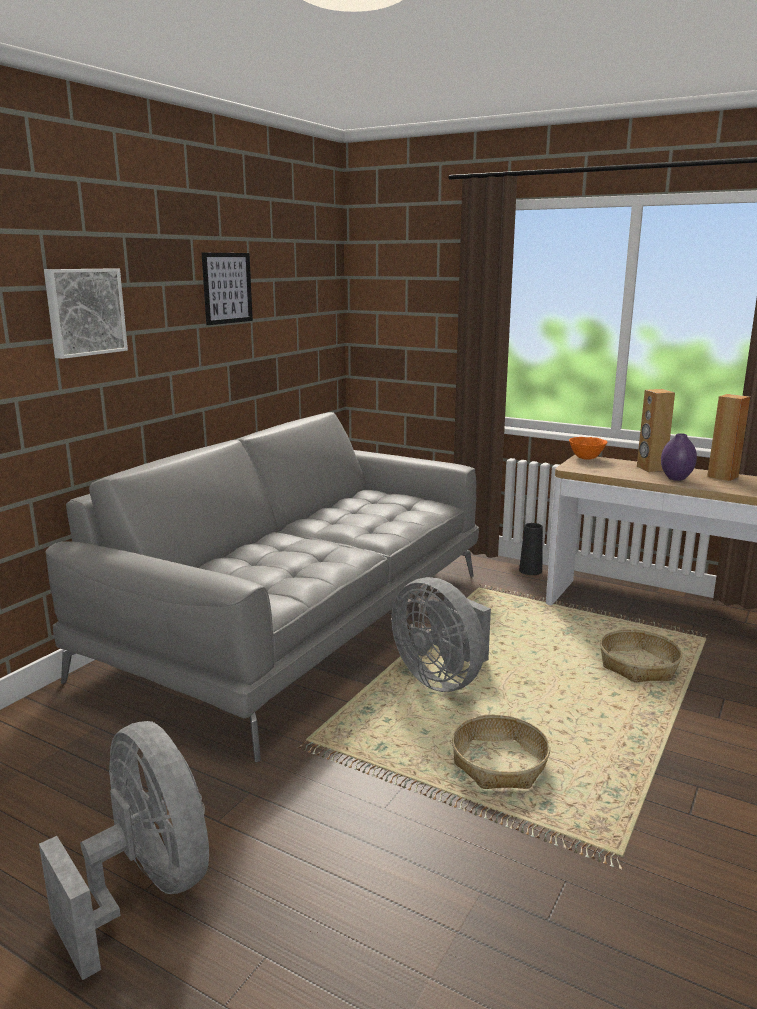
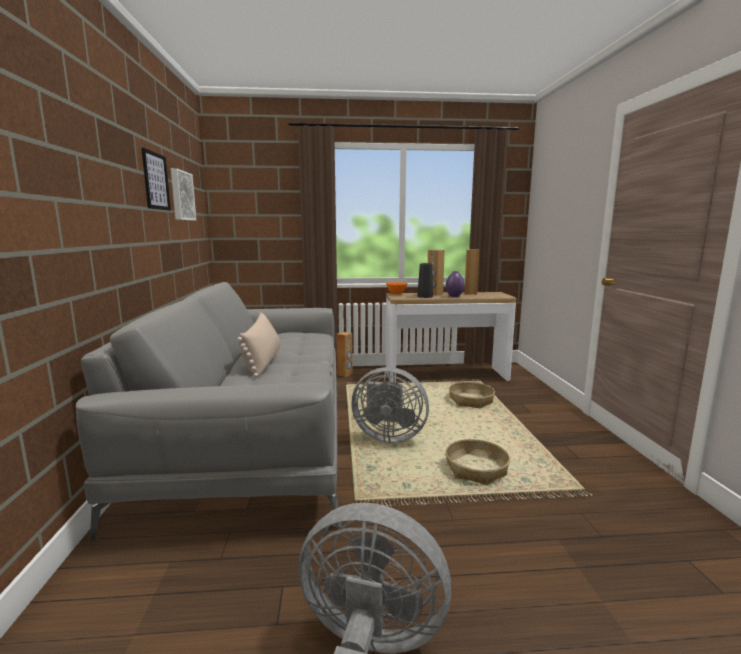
camera: 35 degrees left, 5 degrees down
(84, 312) = (76, 176): picture -> picture (181, 196)
(308, 534) = (263, 362): none -> beige pillow
(497, 571) = (344, 374): none -> brown speaker
(530, 570) = (362, 370): black vase -> black vase (425, 296)

